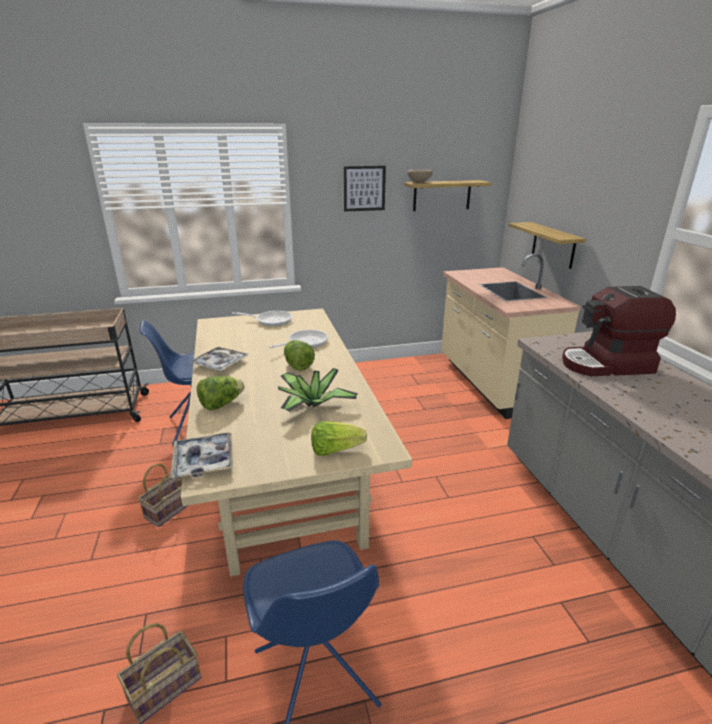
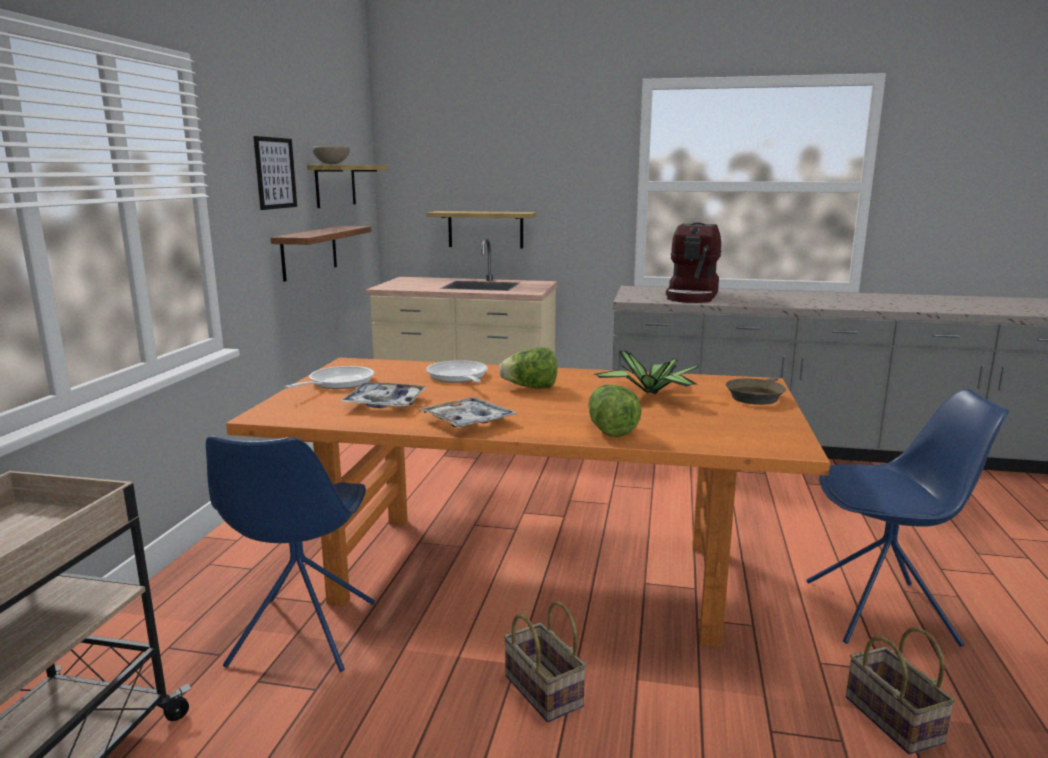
camera: 65 degrees left, 10 degrees down
(204, 461) = (755, 447): tray -> tray (385, 403)
(283, 472) = (528, 573): beige dining table -> orange dining table
(335, 450) = (755, 396): lettuce -> brown frying pan
(397, 239) = (309, 252): none -> shelf

